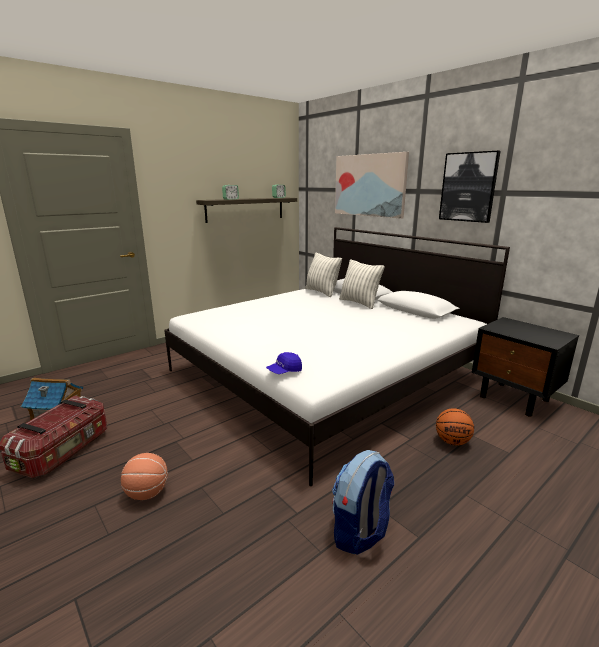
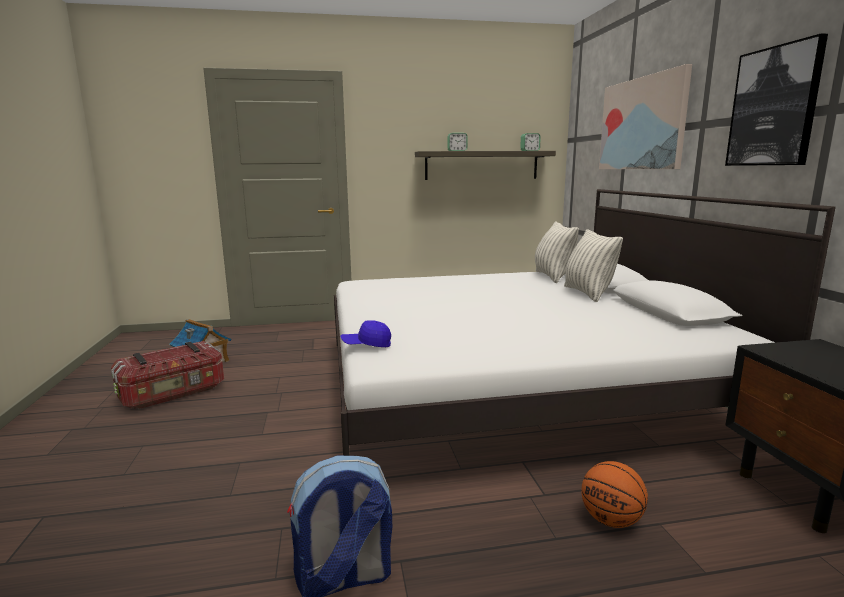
camera: 30 degrees right, 5 degrees down
(147, 493) = (191, 450): basketball -> none

